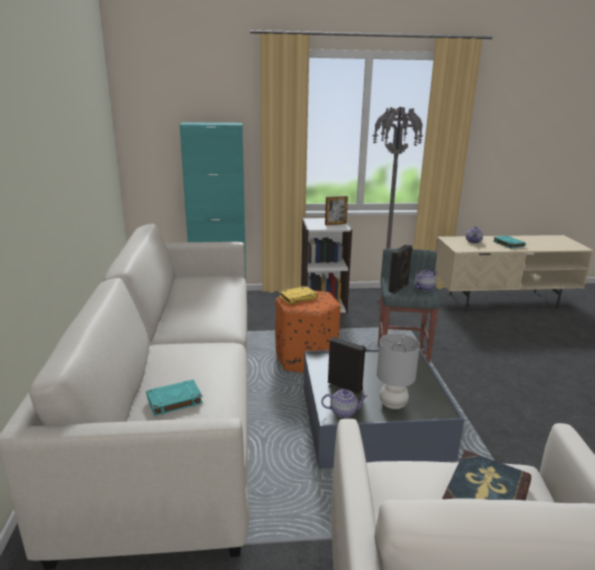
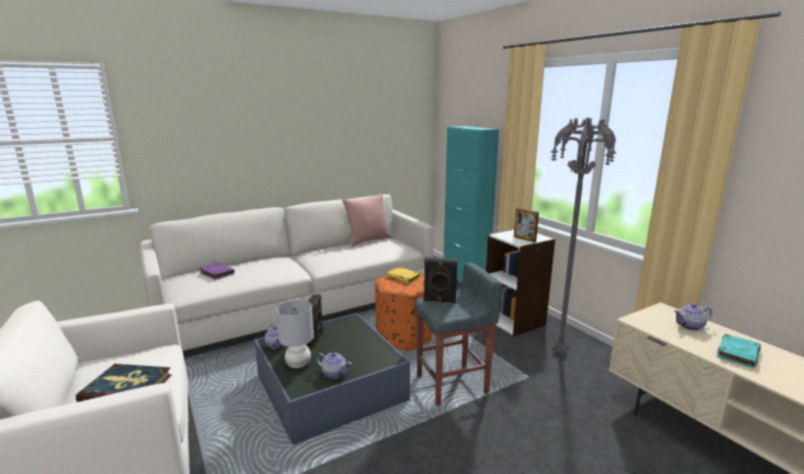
camera: 65 degrees right, 5 degrees down
(174, 400) = (217, 273): turquoise book -> purple book
(175, 287) = (368, 240): none -> pink pillow
(424, 288) = (455, 312): teapot -> teapot (334, 373)

